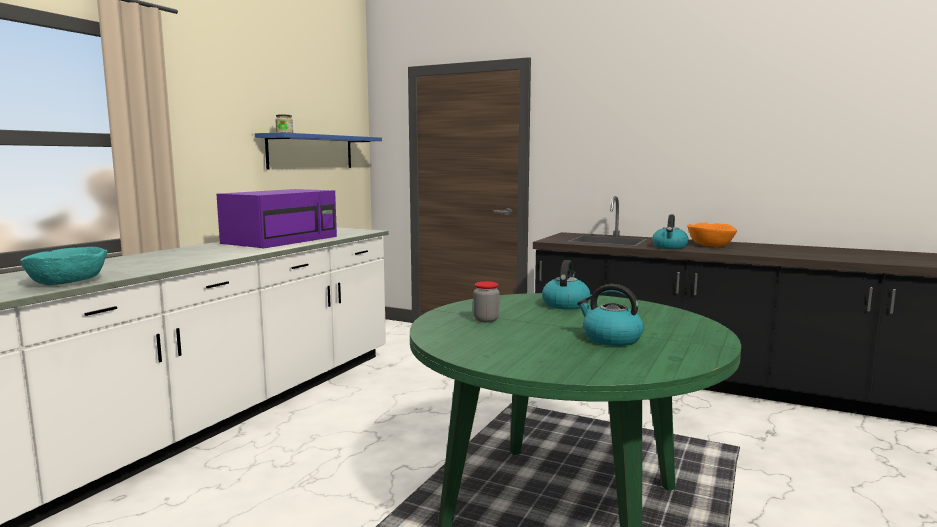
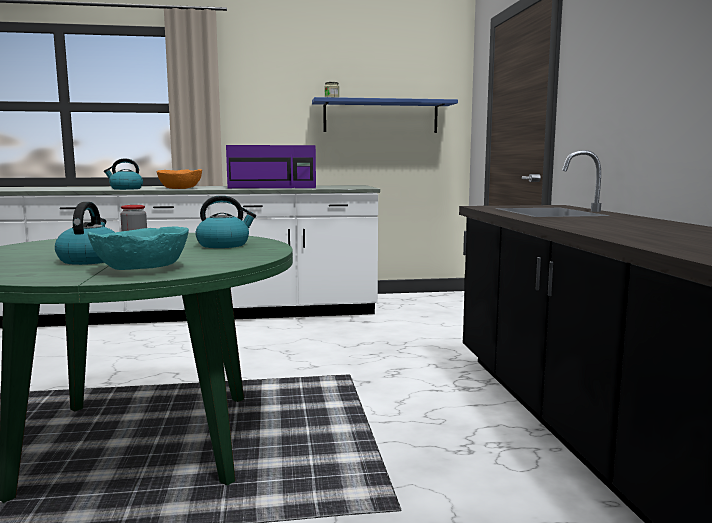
camera: 55 degrees right, 0 degrees up
(66, 282) = (65, 189): turquoise bowl -> turquoise bowl (141, 269)
(669, 247) = (560, 221): kettle -> kettle (126, 189)
(711, 245) = (640, 226): orange bowl -> orange bowl (180, 188)

